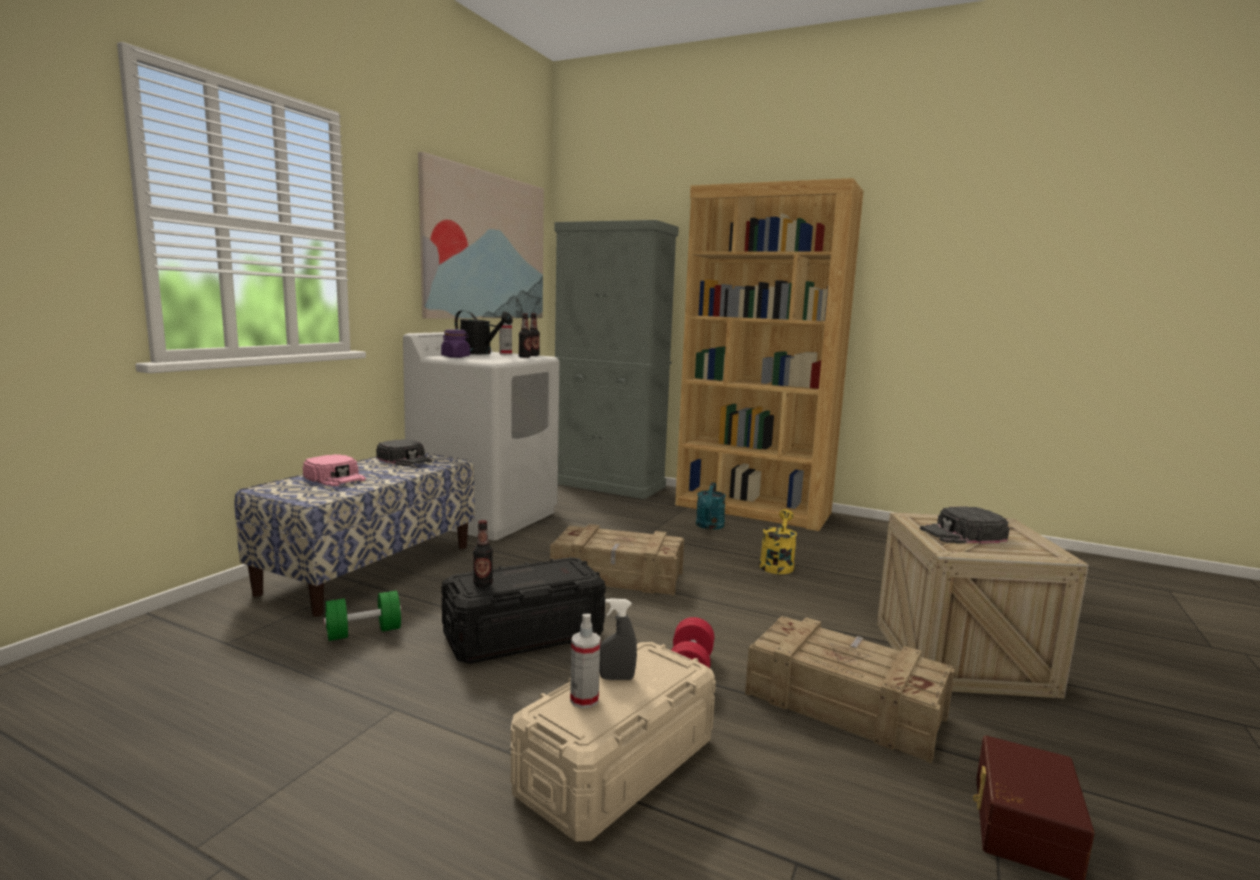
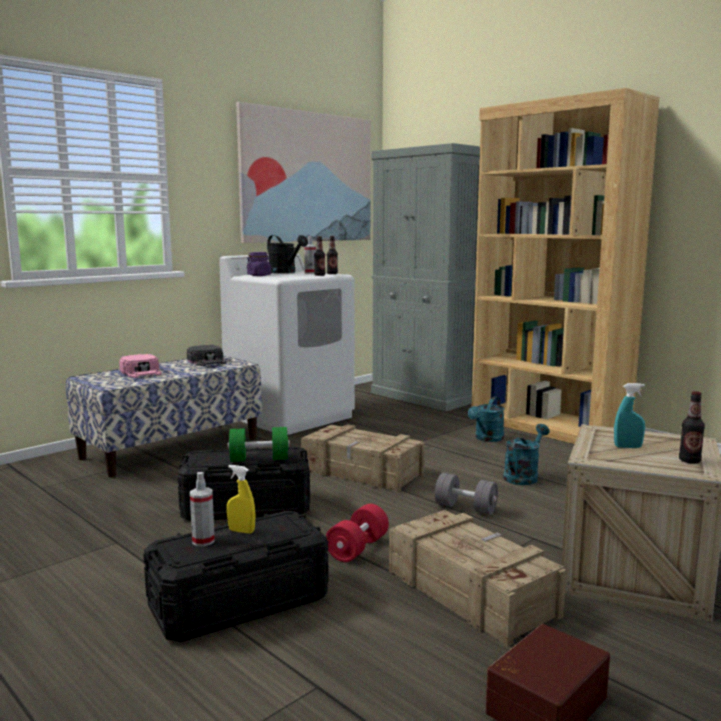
camera: 20 degrees right, 0 degrees up
(364, 632) = (133, 491): green dumbbell -> green dumbbell (259, 459)
(483, 584) = (207, 459): bottle -> bottle (689, 461)
(616, 678) = (241, 531): grey spray bottle -> yellow spray bottle
(616, 766) = (239, 602): beige storage box -> black storage box
(755, 606) = (465, 508): none -> grey dumbbell
(777, 564) = (523, 476): yellow watering can -> turquoise watering can
(962, 534) = (627, 447): black cap -> turquoise spray bottle

